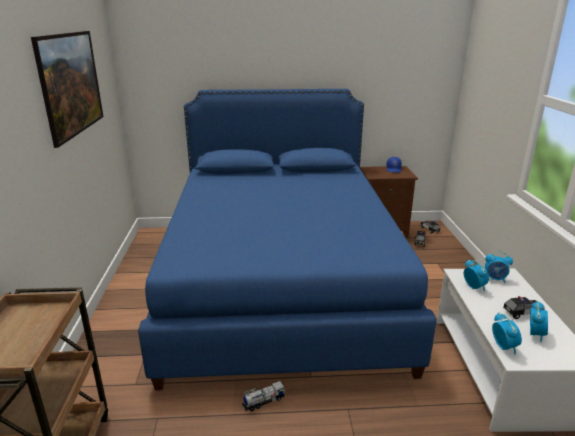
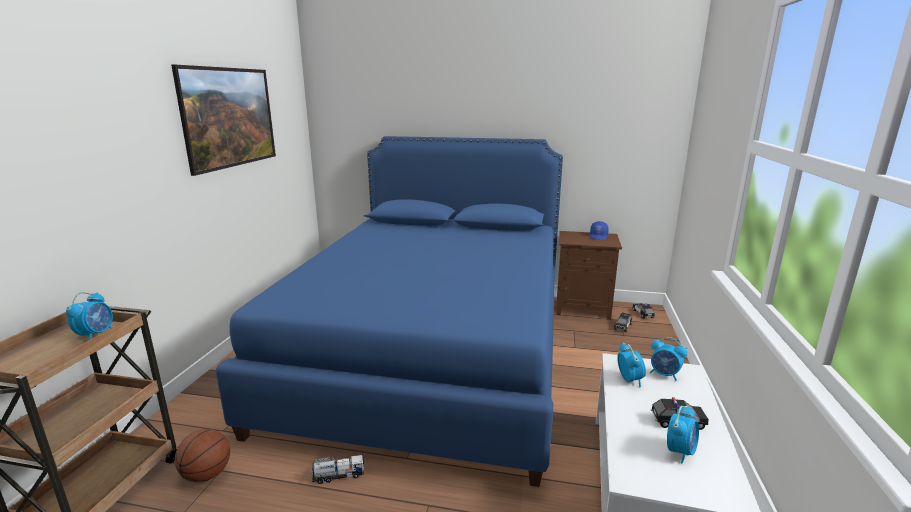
camera: 15 degrees right, 5 degrees down
(146, 424) = (206, 475): none -> basketball
(503, 346) = (623, 459): alarm clock -> alarm clock (96, 334)

